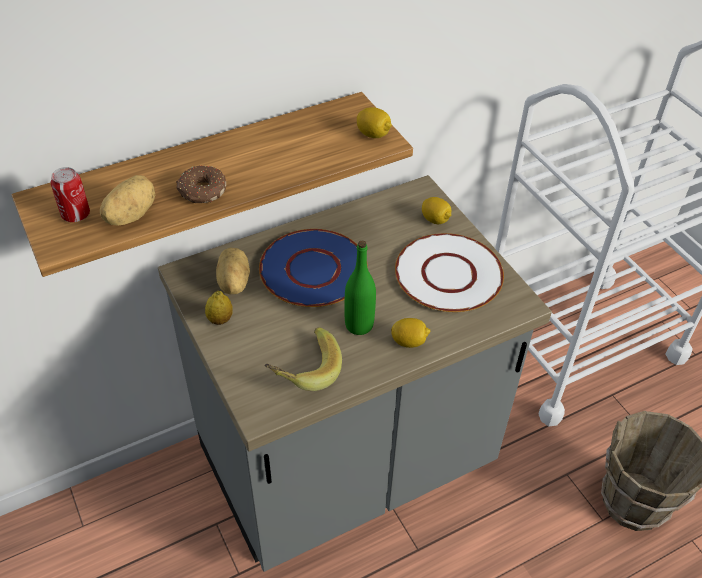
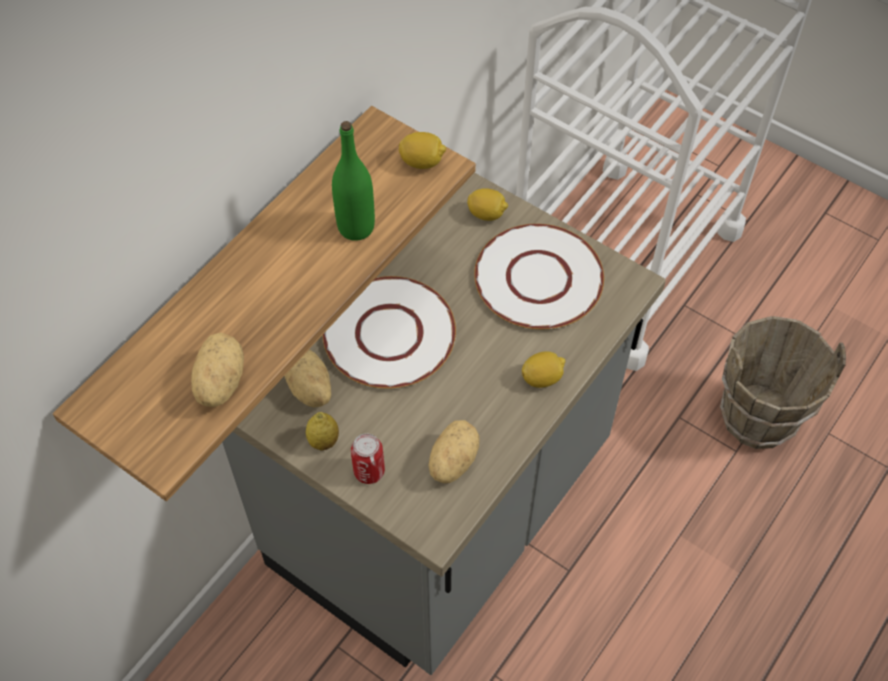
camera: 25 degrees left, 10 degrees up
(76, 215) = (154, 408): can -> can (369, 471)
(202, 191) = (279, 317): donut -> none
(303, 370) = (451, 461): banana -> potato
(313, 270) = (389, 335): blue plate -> white plate
(359, 325) = (479, 381): green bottle -> green bottle (356, 227)

